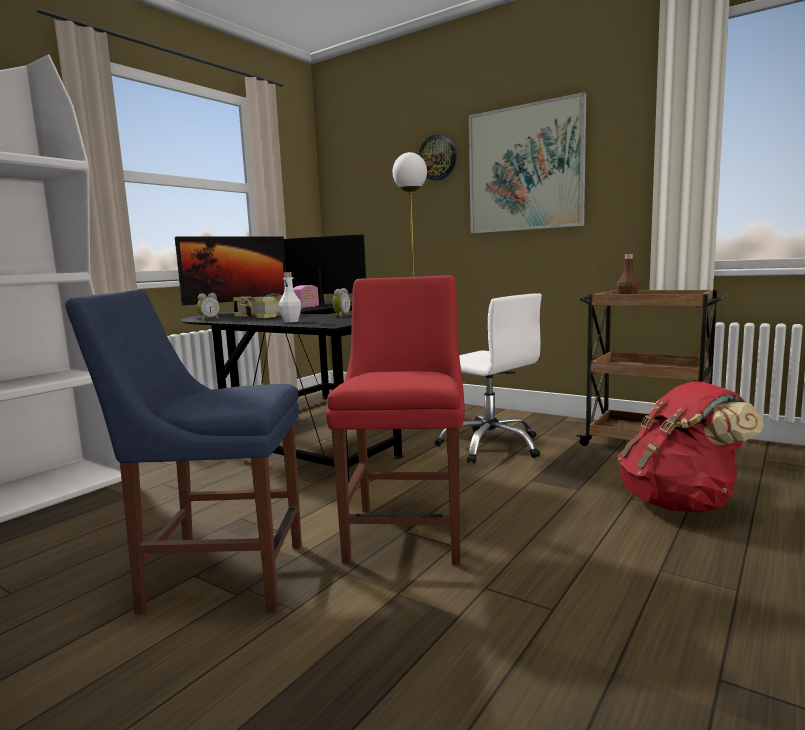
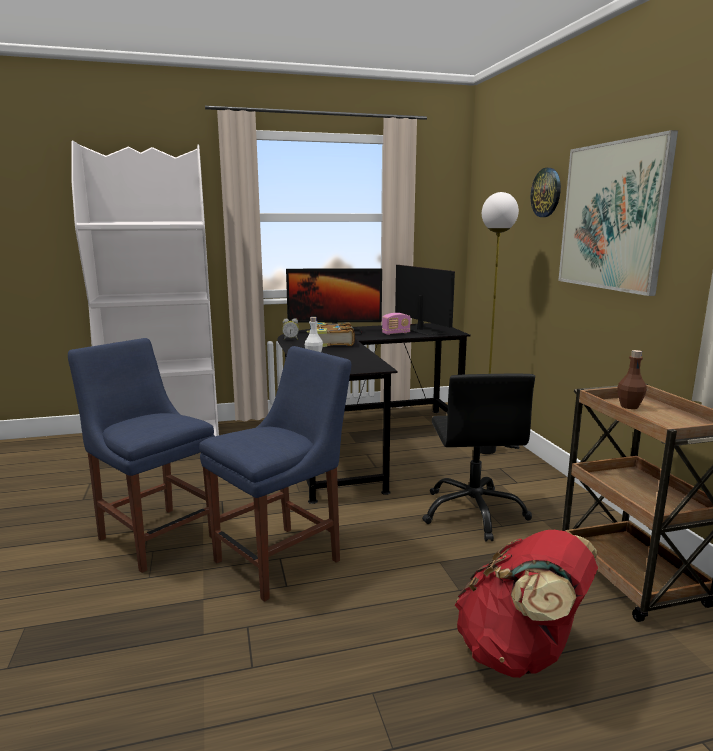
camera: 40 degrees right, 5 degrees up
(341, 316) = (363, 358): alarm clock -> none
(408, 530) = (283, 558): red chair -> blue chair
(491, 446) = (473, 512): white office chair -> black office chair

